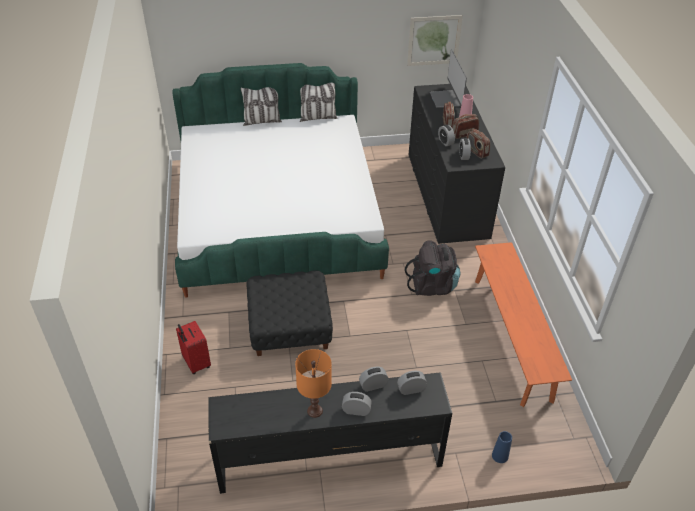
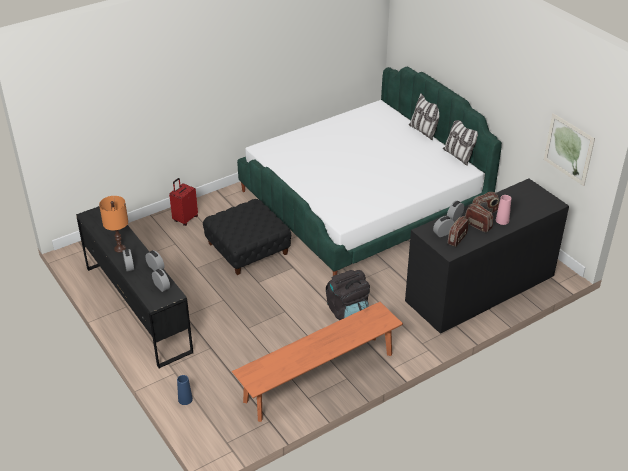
camera: 65 degrees right, 5 degrees down
(447, 99) = (526, 202): monitor -> none

